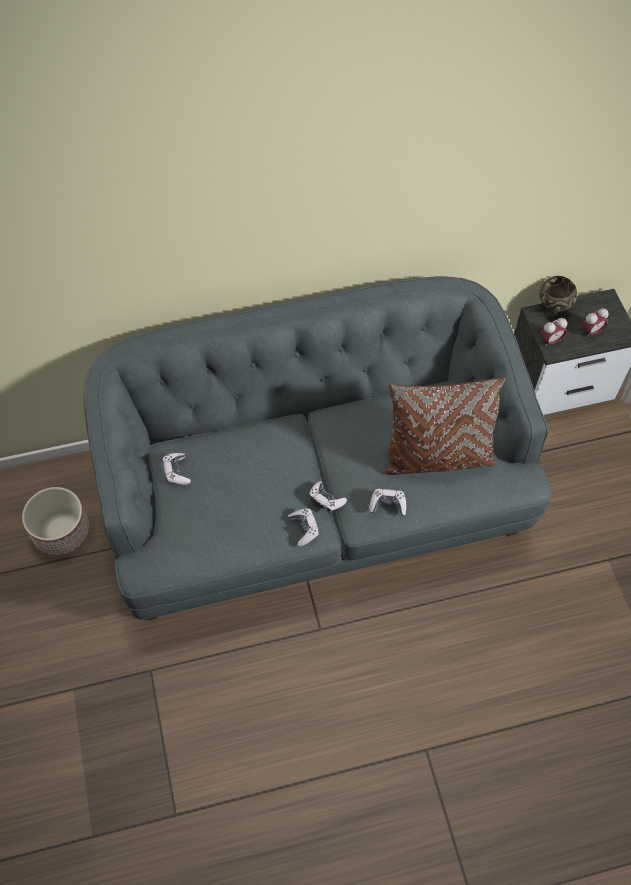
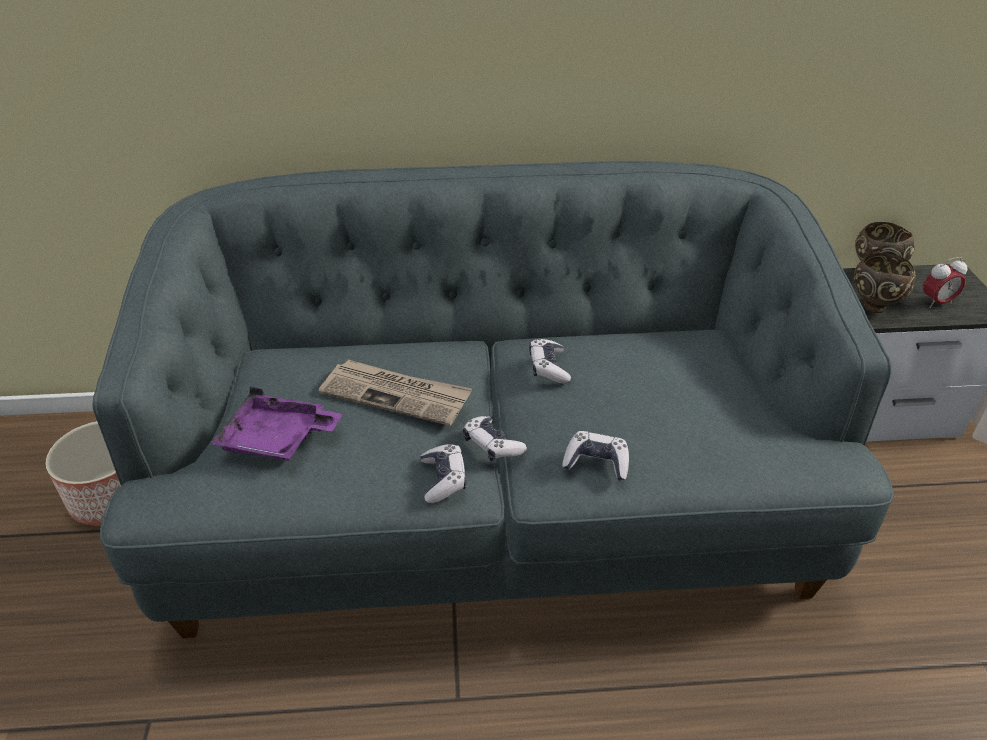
camera: 10 degrees right, 20 degrees down
(176, 471) = (266, 379): game controller -> game controller (548, 367)
(201, 517) = (278, 439): none -> purple tray
(261, 472) = (397, 395): none -> newspaper
(437, 457) = (690, 410): brown pillow -> none
(550, 341) = (873, 306): alarm clock -> brown bowl

